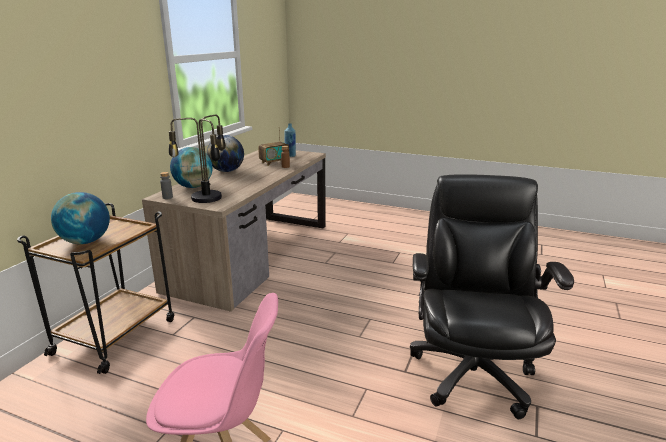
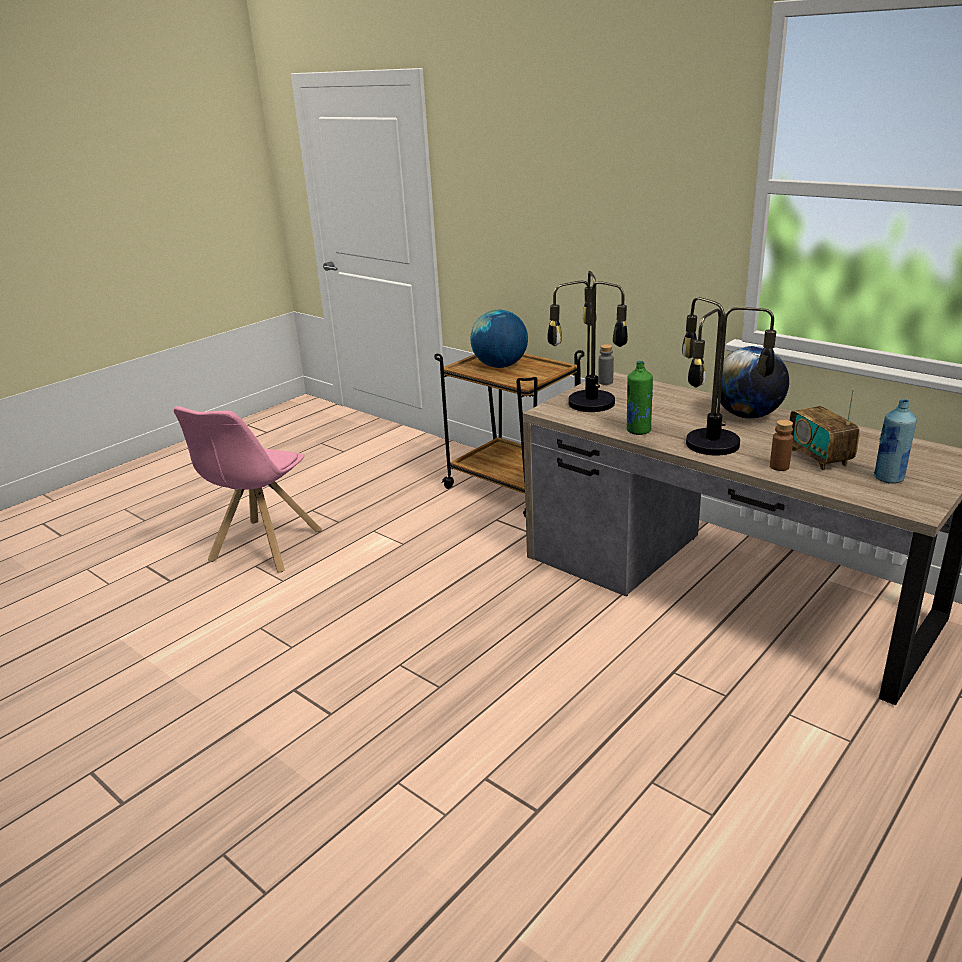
camera: 110 degrees right, 5 degrees up
(193, 186) = (653, 394): globe -> none
(249, 187) = (638, 431): none -> green bottle
(264, 175) = (711, 444): none -> table lamp
(472, 371) = (237, 762): black office chair -> none

